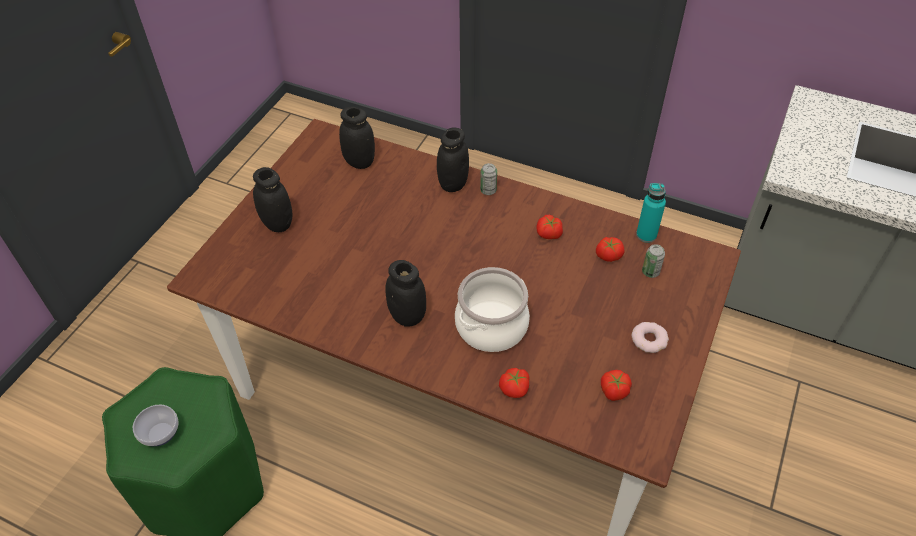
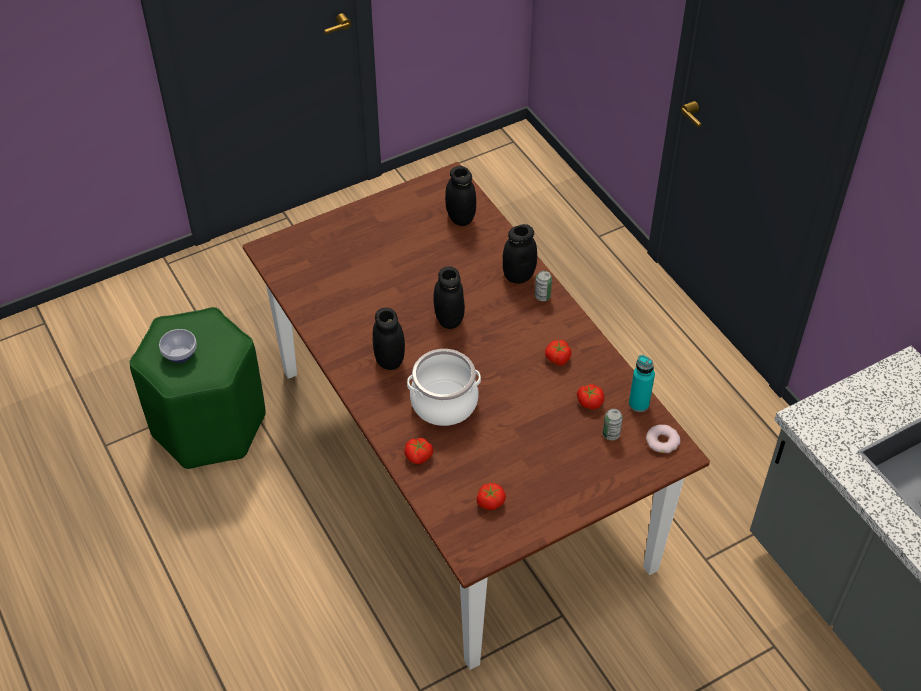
camera: 35 degrees right, 0 degrees up
(278, 224) = (356, 237): black jar -> black jar (449, 319)
(649, 339) = (555, 483): donut -> donut (662, 441)

